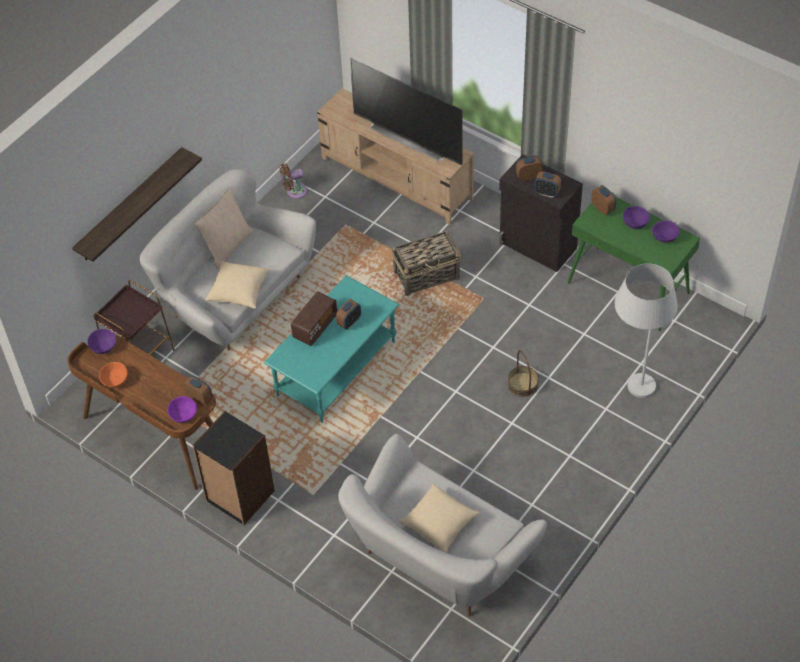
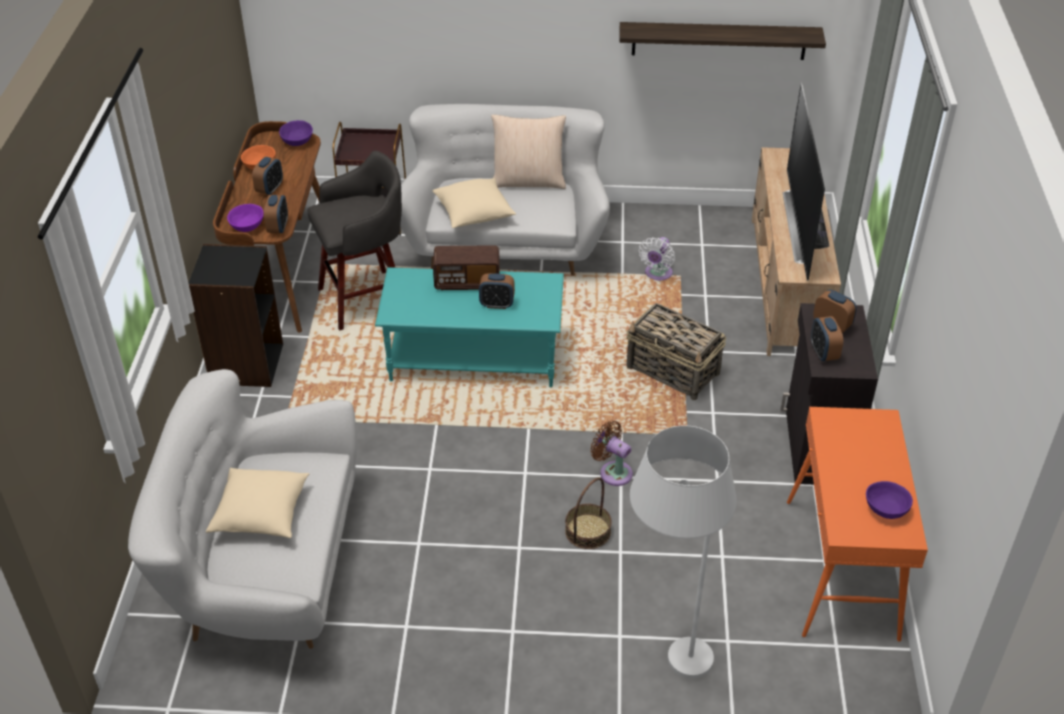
camera: 55 degrees right, 10 degrees down
(130, 205) = (439, 41): shelf -> shelf (719, 40)
(228, 400) = (366, 299): none -> grey stool
(294, 191) = (685, 221): brown fan -> brown fan (613, 471)
(334, 234) = (657, 274): none -> white fan
(603, 208) = (867, 424): alarm clock -> alarm clock (270, 189)
(629, 288) = (841, 569): green console table -> orange console table
(635, 223) = (876, 467): purple bowl -> none

